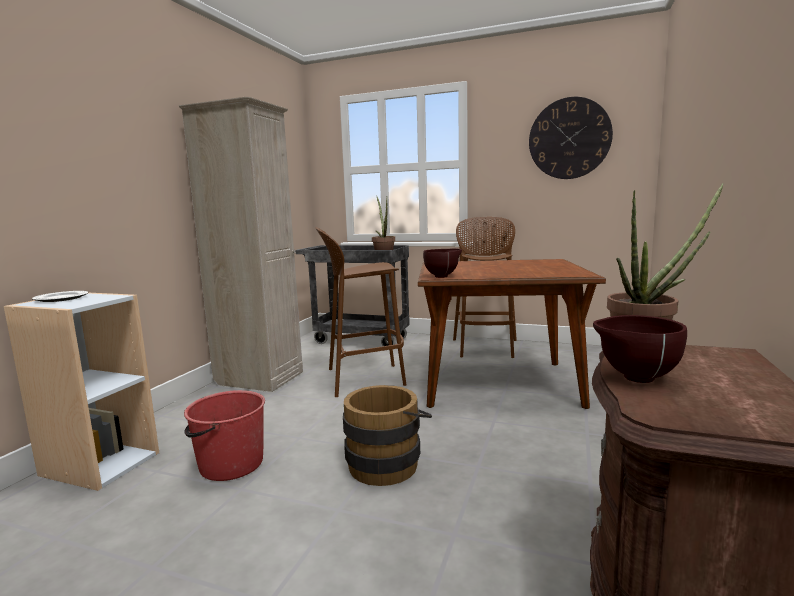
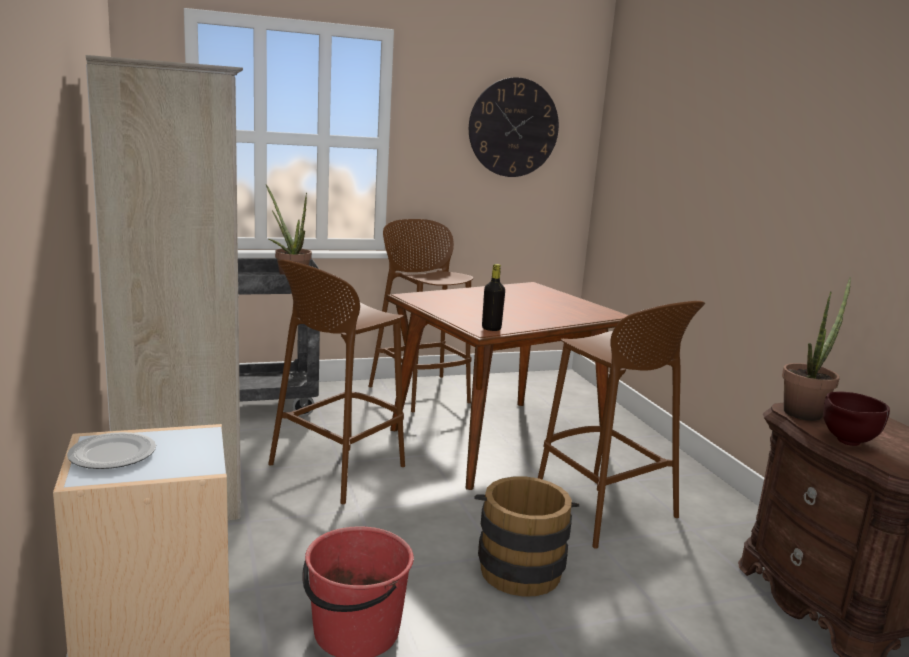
camera: 40 degrees left, 5 degrees up
(443, 276) = (491, 328): brown bowl -> black bottle
(518, 446) = (603, 510): none -> brown stool

